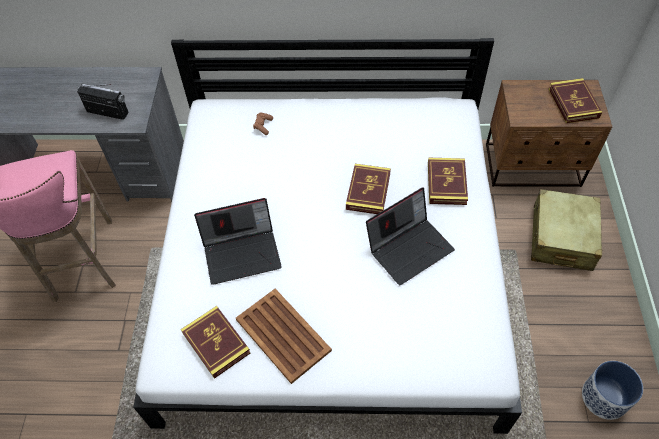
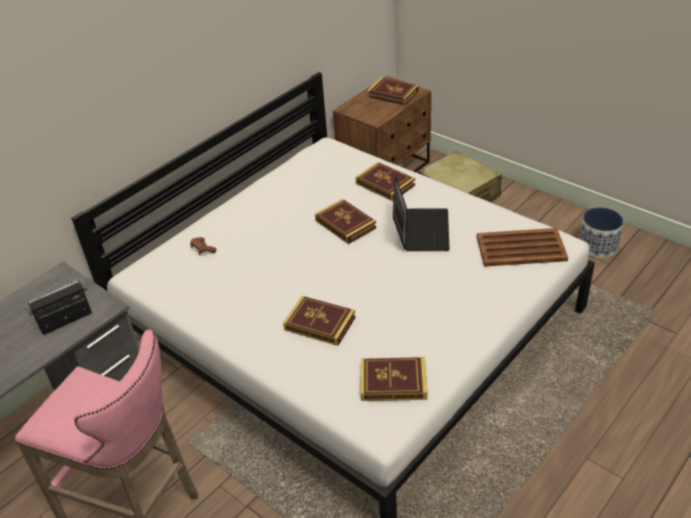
camera: 50 degrees left, 15 degrees down
(242, 252) = (320, 323): laptop -> book
(283, 336) = (427, 337): brown tray -> brown tray (522, 248)

